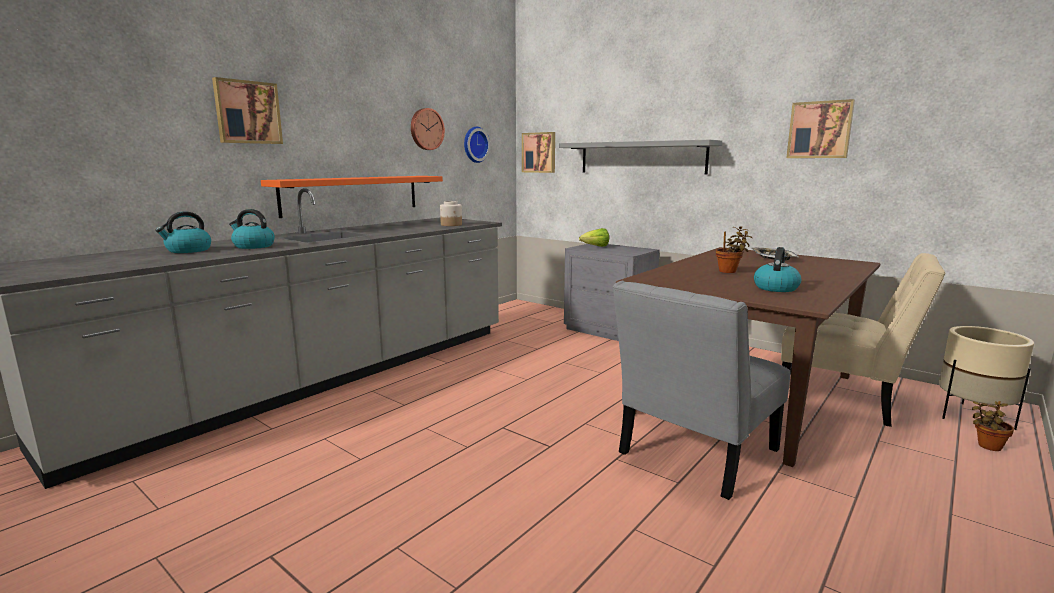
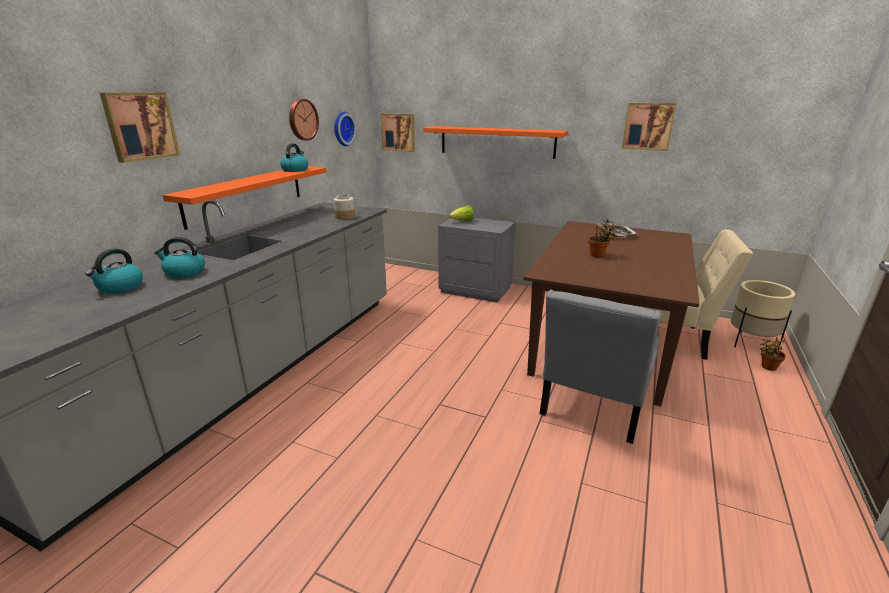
camera: 15 degrees left, 10 degrees up
(641, 157) = (496, 141): grey shelf -> orange shelf
(775, 288) = (644, 274): kettle -> kettle (295, 170)

